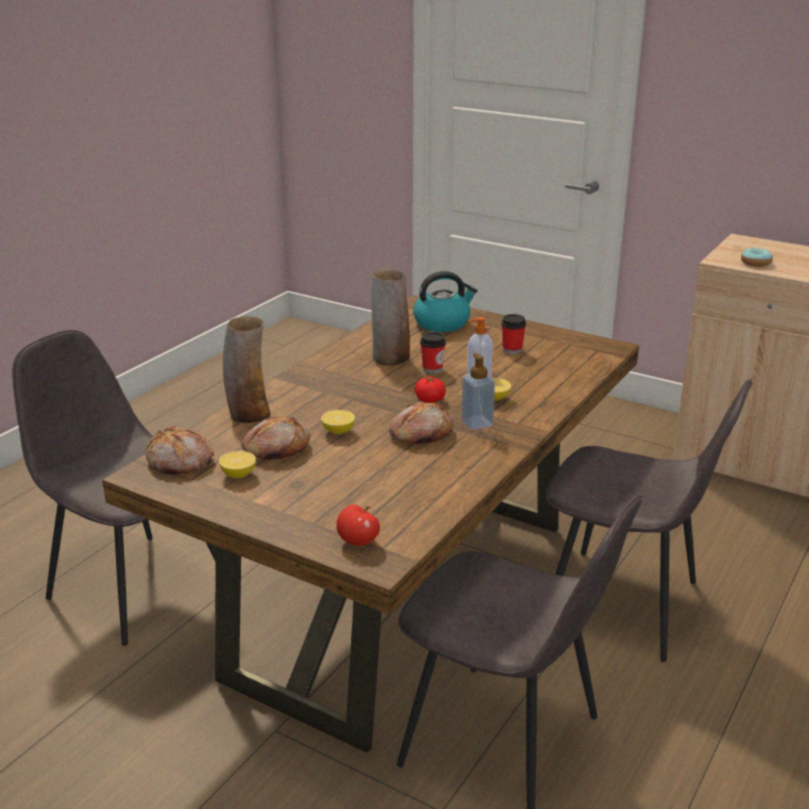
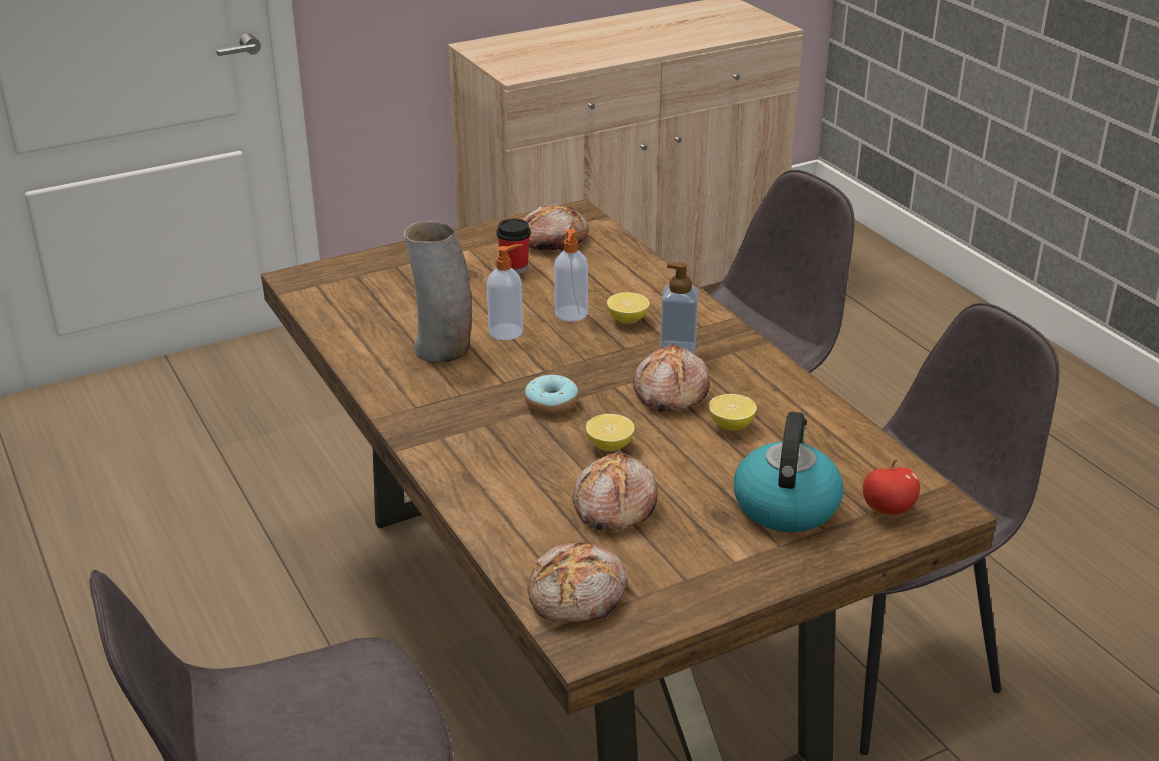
camera: 60 degrees left, 5 degrees up
(238, 474) = (658, 554): lemon -> lemon (731, 425)
(248, 414) = (491, 502): vase -> none
(429, 400) = (588, 360): tomato -> none
(432, 369) = (507, 332): cup -> soap dispenser
(442, 323) = (381, 283): kettle -> kettle (785, 504)
(563, 350) = (550, 240): none -> bread
(755, 263) = (544, 64): donut -> donut (551, 403)

